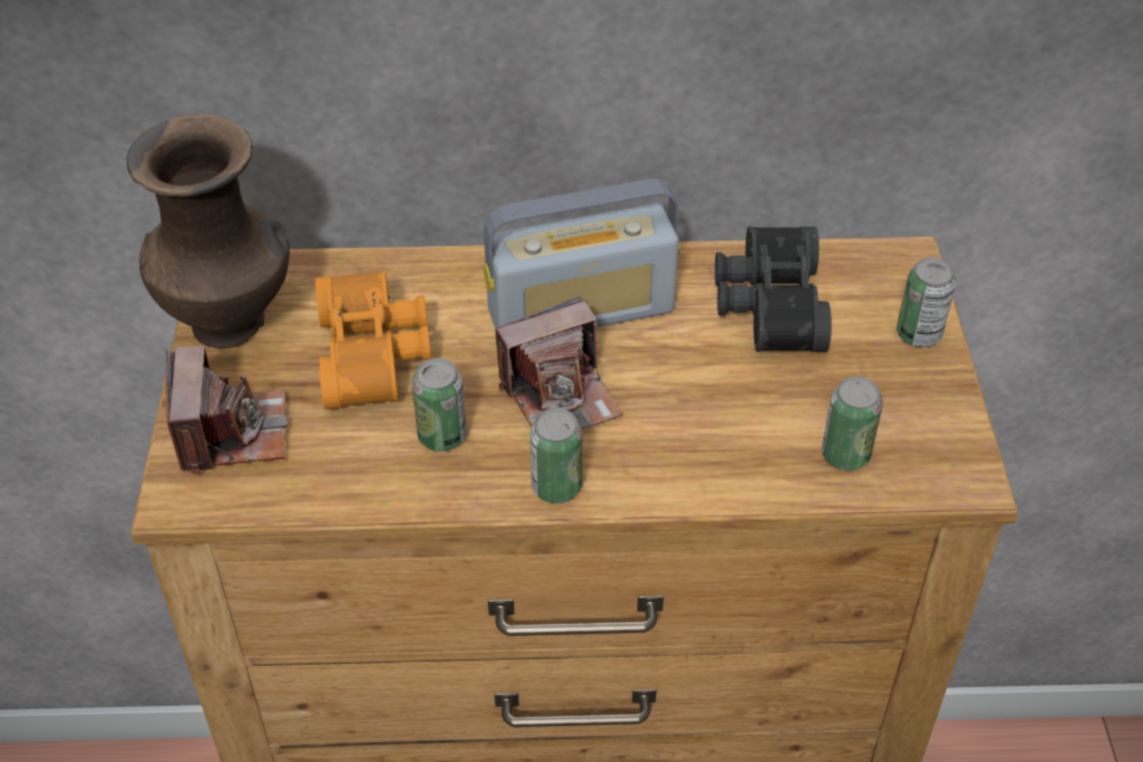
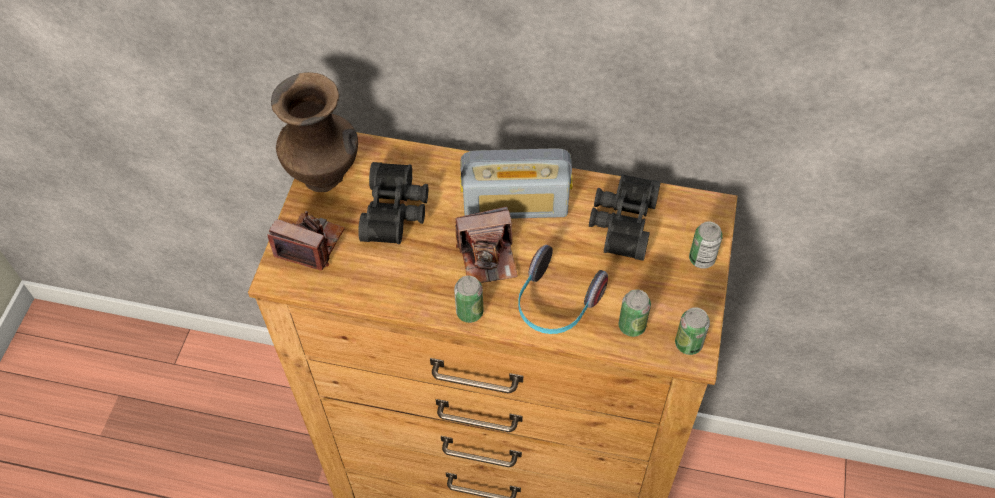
camera: 15 degrees right, 10 degrees up
(231, 432) = (310, 244): camera -> camera turned 75 degrees counterclockwise
(376, 354) = (397, 211): orange binoculars -> black binoculars
(442, 436) = (418, 269): can -> can (688, 344)
(703, 446) = (556, 304): none -> headphones

